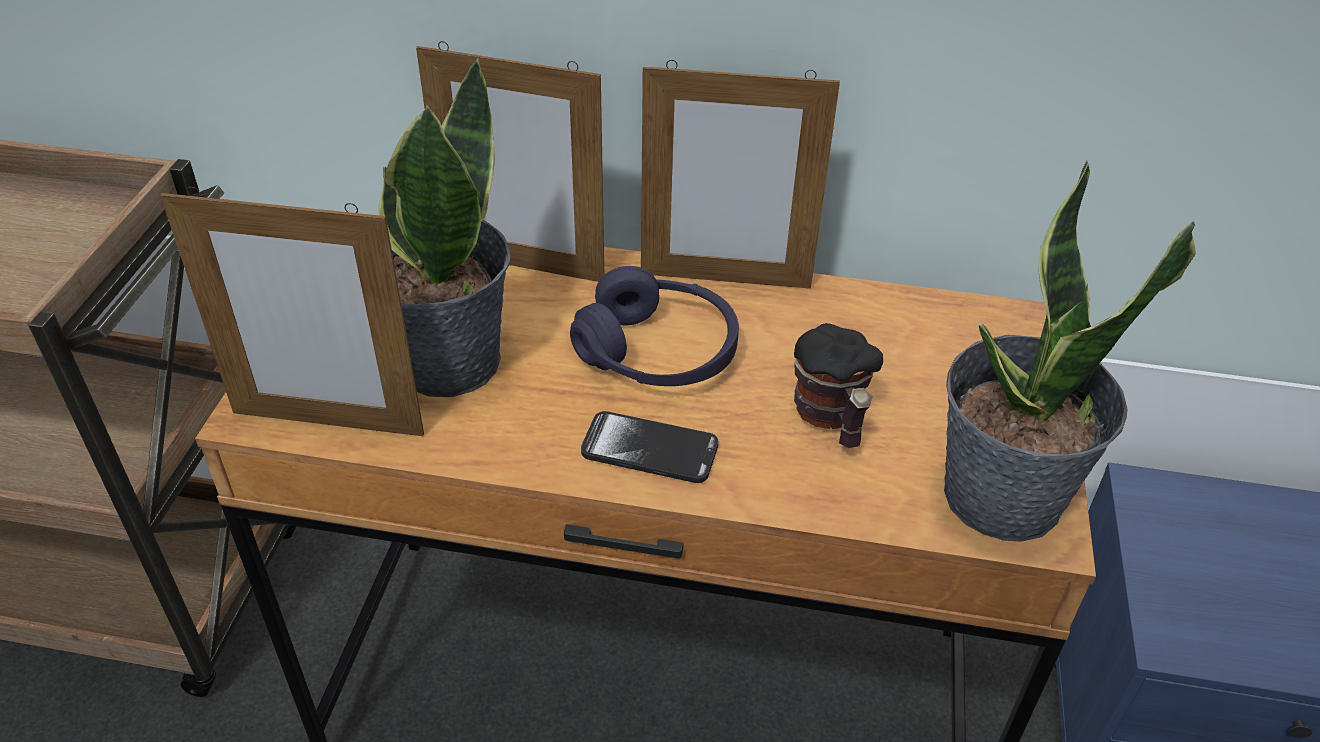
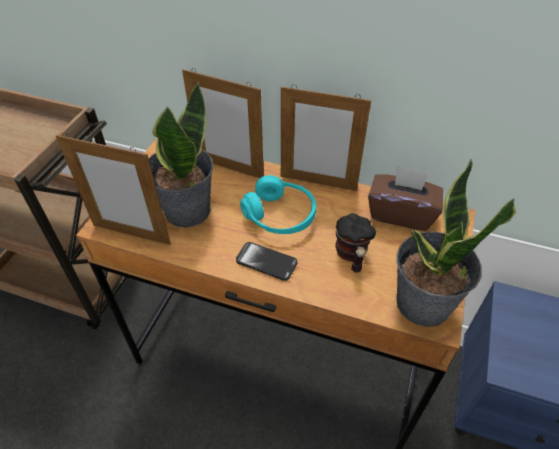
camera: 10 degrees right, 5 degrees up
(657, 352) = (280, 215): purple headphones -> turquoise headphones
(914, 325) = (401, 213): none -> brown tissue box

